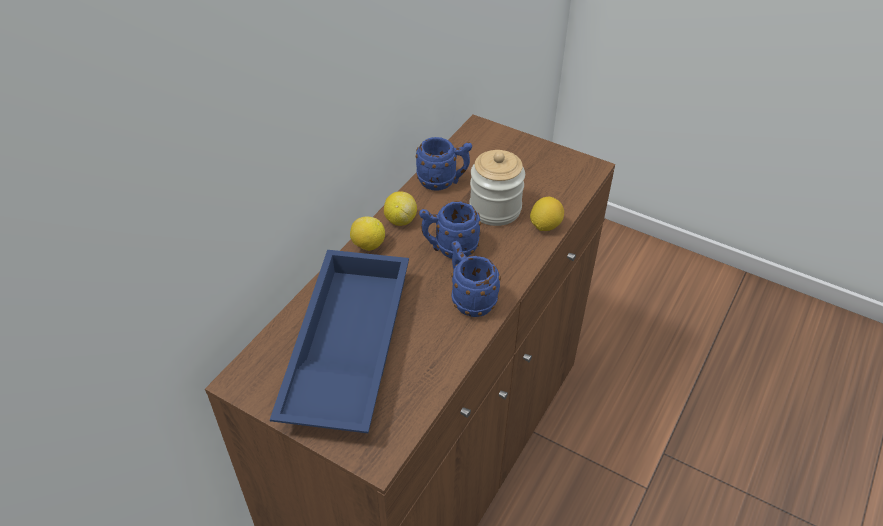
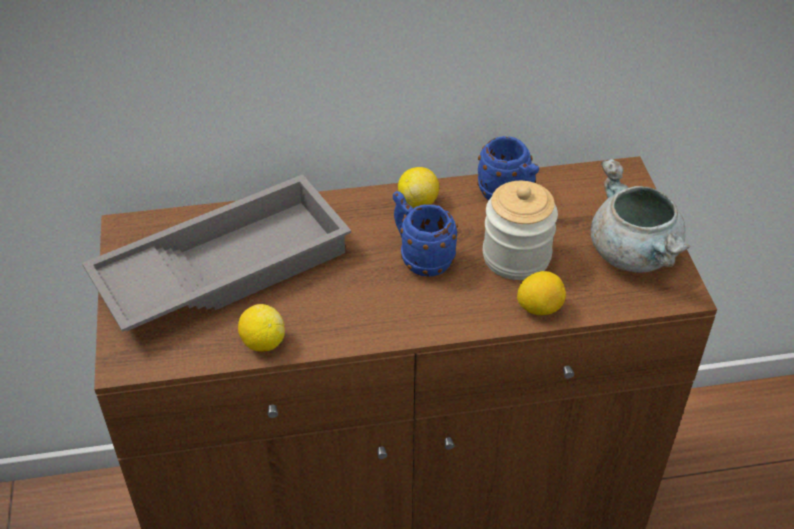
camera: 50 degrees right, 0 degrees up
(345, 348) = (223, 266): blue tray -> grey tray
(368, 245) = (360, 203): lemon -> lemon (263, 342)
(469, 299) = (370, 312): blue mug -> none
(545, 164) = (635, 254): none -> grey cooking pot

